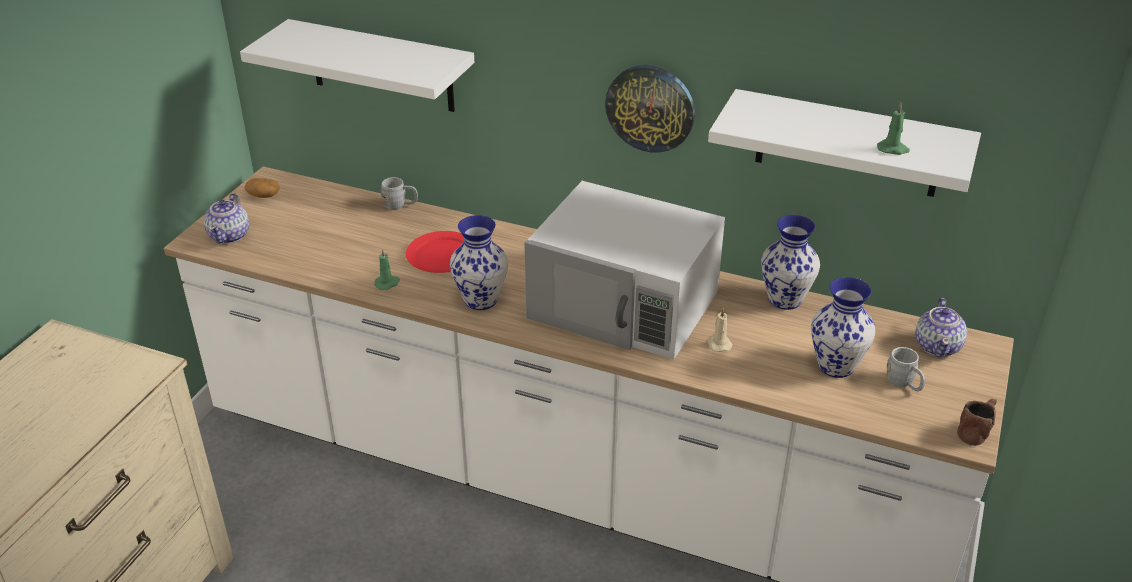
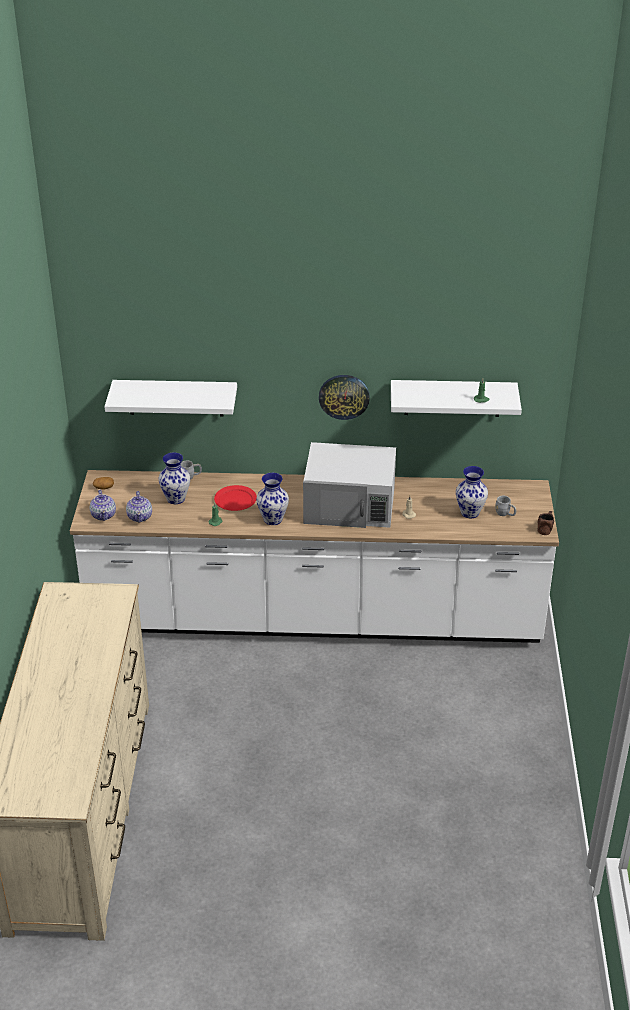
camera: 20 degrees left, 0 degrees up
(785, 300) = (431, 485): vase -> vase (176, 499)
(938, 346) = (514, 492): teapot -> teapot (140, 516)

